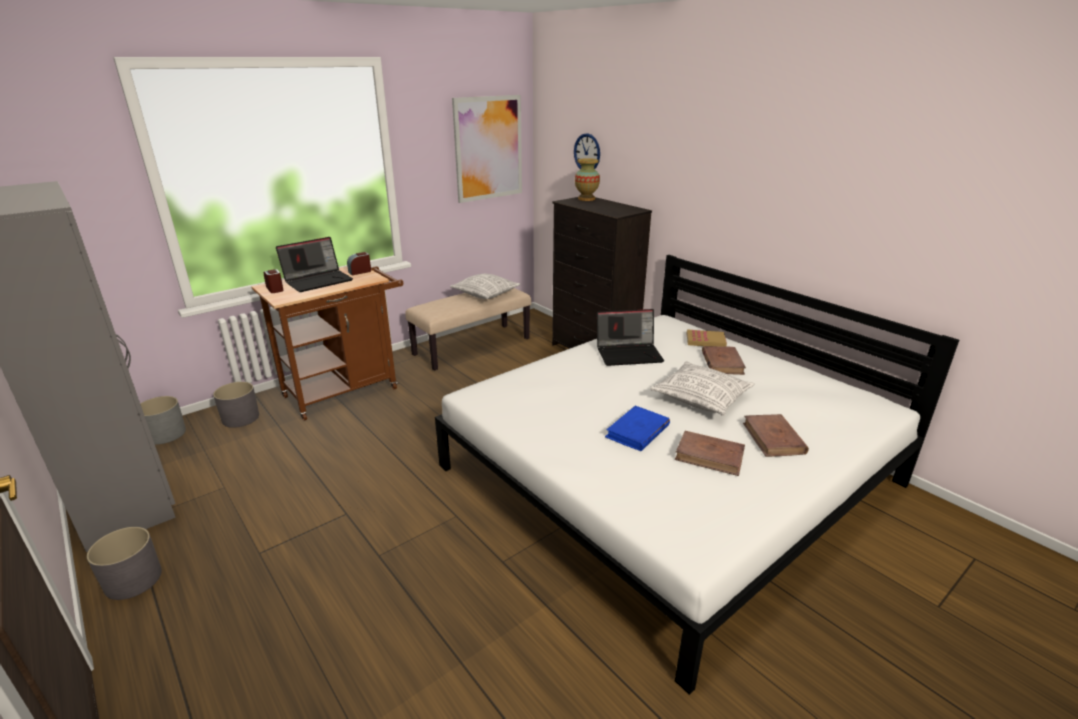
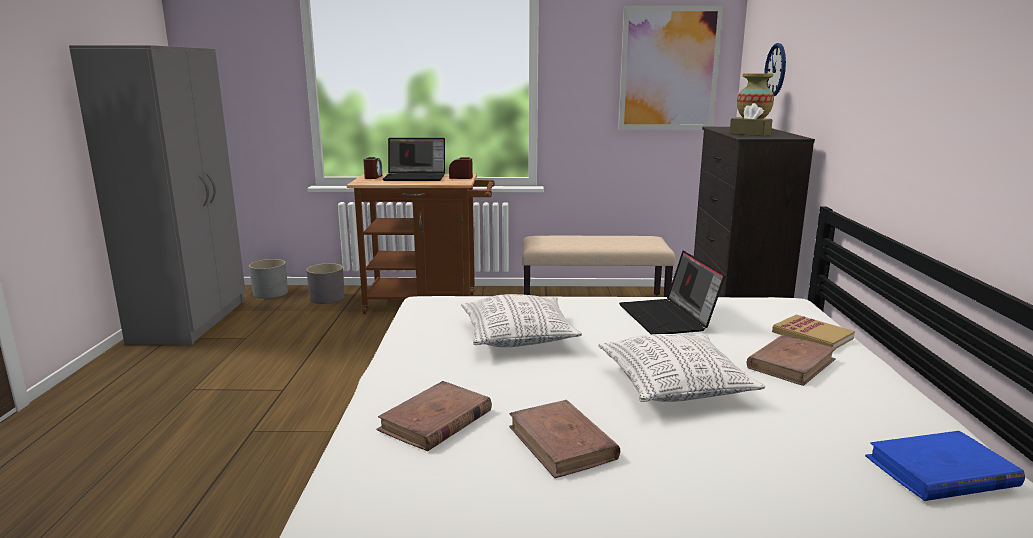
camera: 40 degrees right, 10 degrees down
(133, 580) = (114, 371): grey planter -> none
(486, 294) = (619, 240): pillow -> pillow (518, 337)
(608, 209) = (749, 134): none -> brown tissue box
(629, 353) = (668, 318): laptop -> laptop turned 45 degrees clockwise
(637, 431) = (523, 385): blue book -> blue book (940, 472)
(773, 438) = (698, 465): brown book -> brown book (435, 421)

